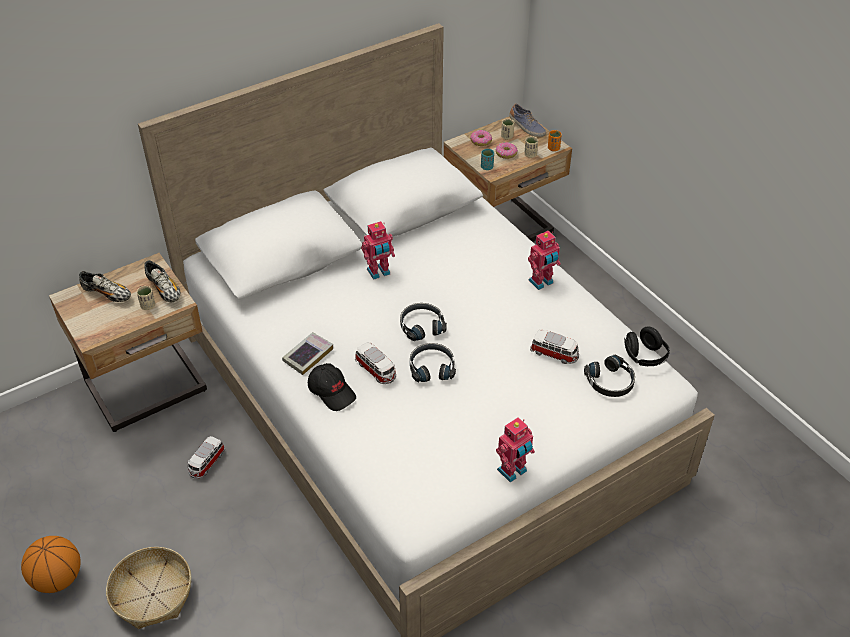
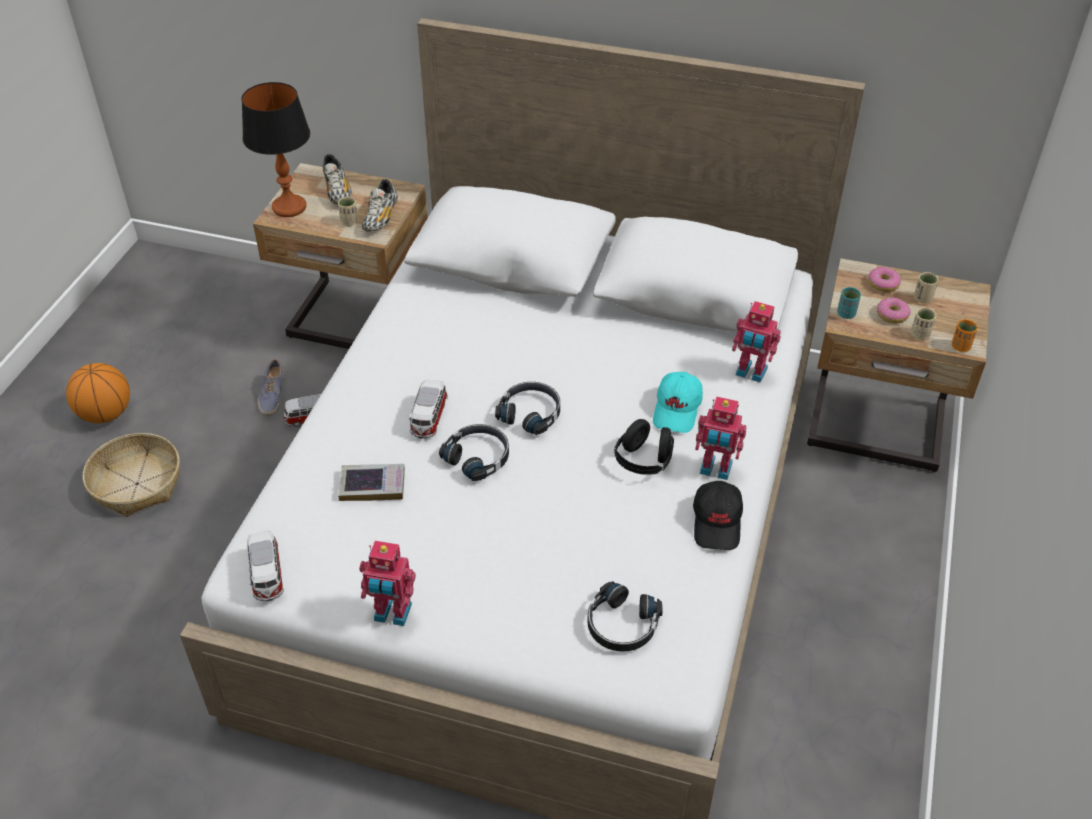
camera: 50 degrees right, 0 degrees up
(91, 326) = (289, 207): none -> table lamp
(308, 356) = (397, 359): book -> book (372, 486)
(332, 392) = (366, 405): black cap -> black cap (717, 523)
(379, 272) = (572, 336): toy robot -> toy robot (750, 373)
(484, 269) = (677, 410): none -> turquoise cap
(526, 128) = (963, 304): shoe -> shoe (272, 395)
(554, 354) = (611, 547): toy car -> toy car (267, 575)
(644, 357) = (701, 636): black headphones -> black headphones (643, 461)

